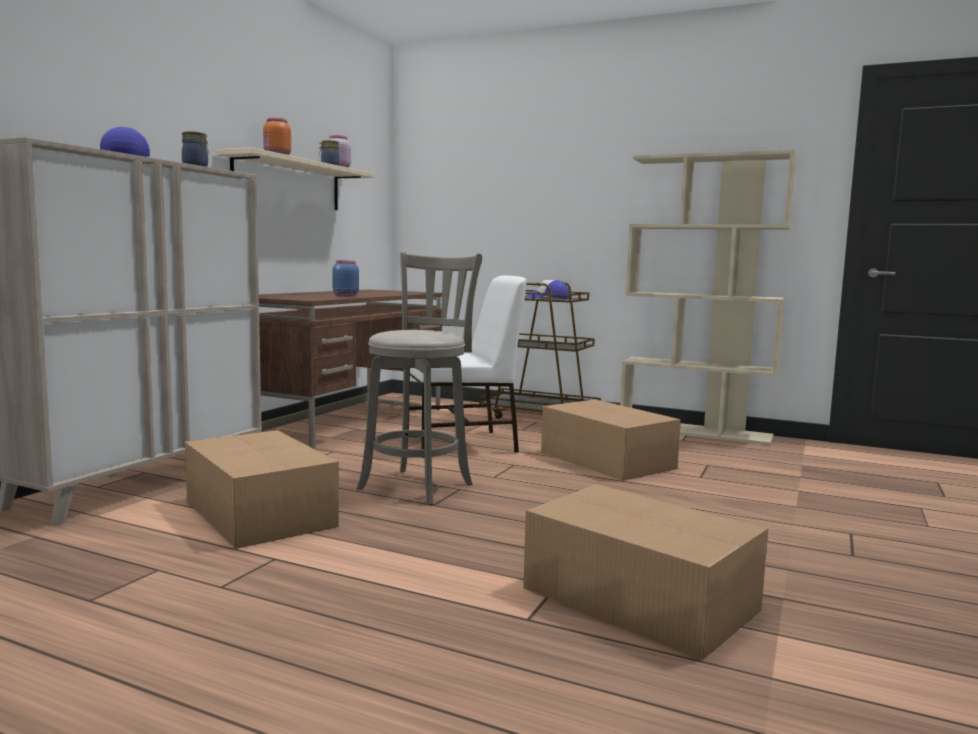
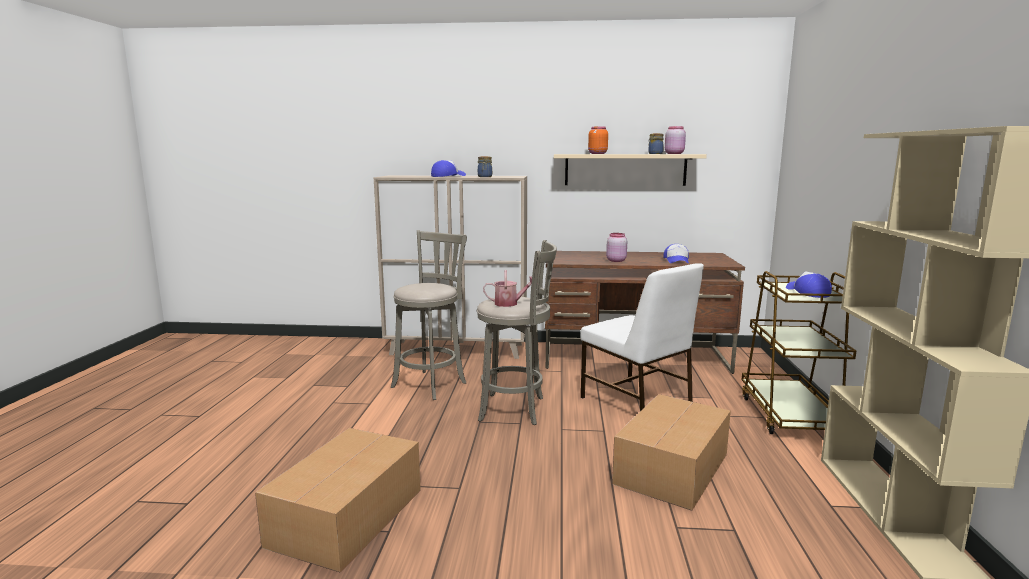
camera: 70 degrees right, 5 degrees up
(260, 512) = (431, 383): cardboard box -> grey stool
(344, 295) = (615, 260): blue jar -> pink jar
(383, 293) = (677, 261): none -> cap
(428, 332) = (509, 303): none -> watering can

